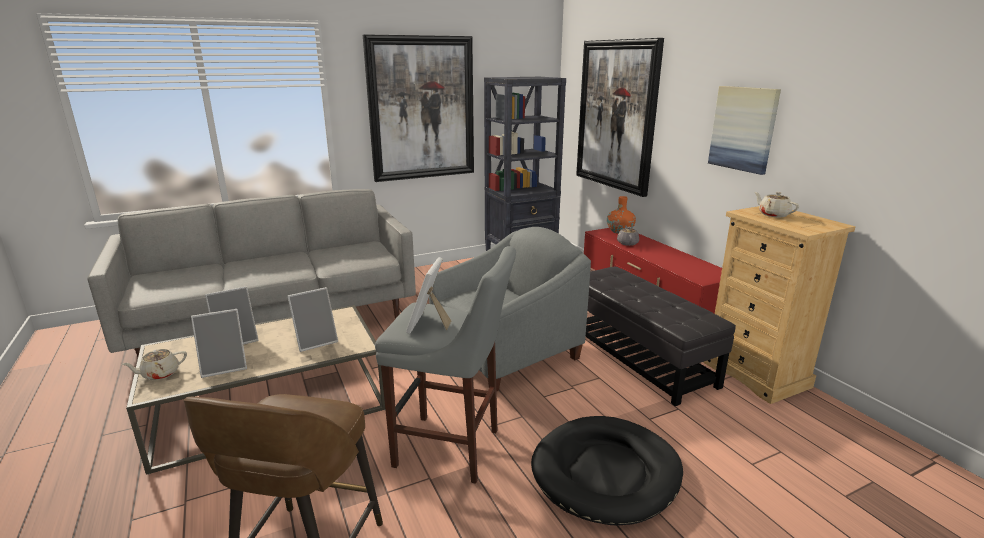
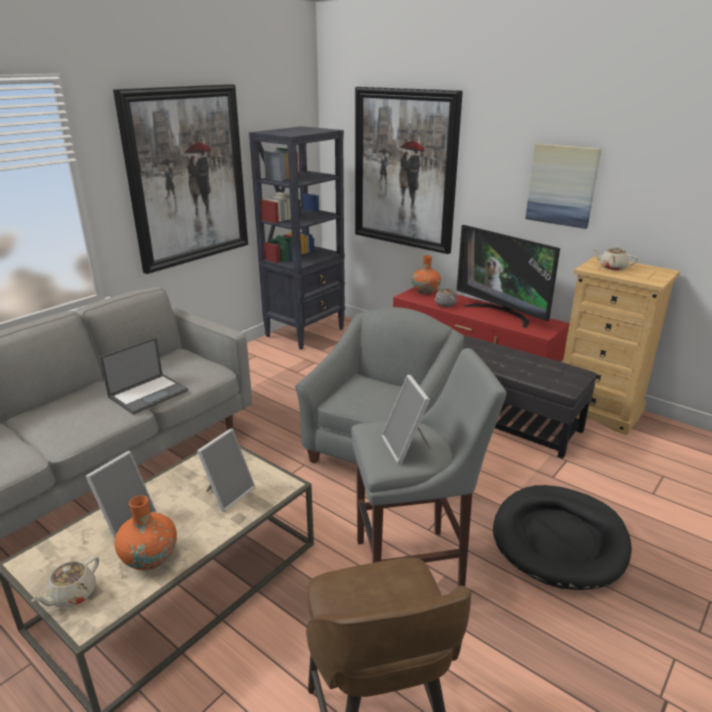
camera: 25 degrees left, 5 degrees up
(225, 366) = (150, 558): picture frame -> orange vase
(323, 264) = (149, 393): none -> laptop
(677, 258) = (502, 313): none -> television

